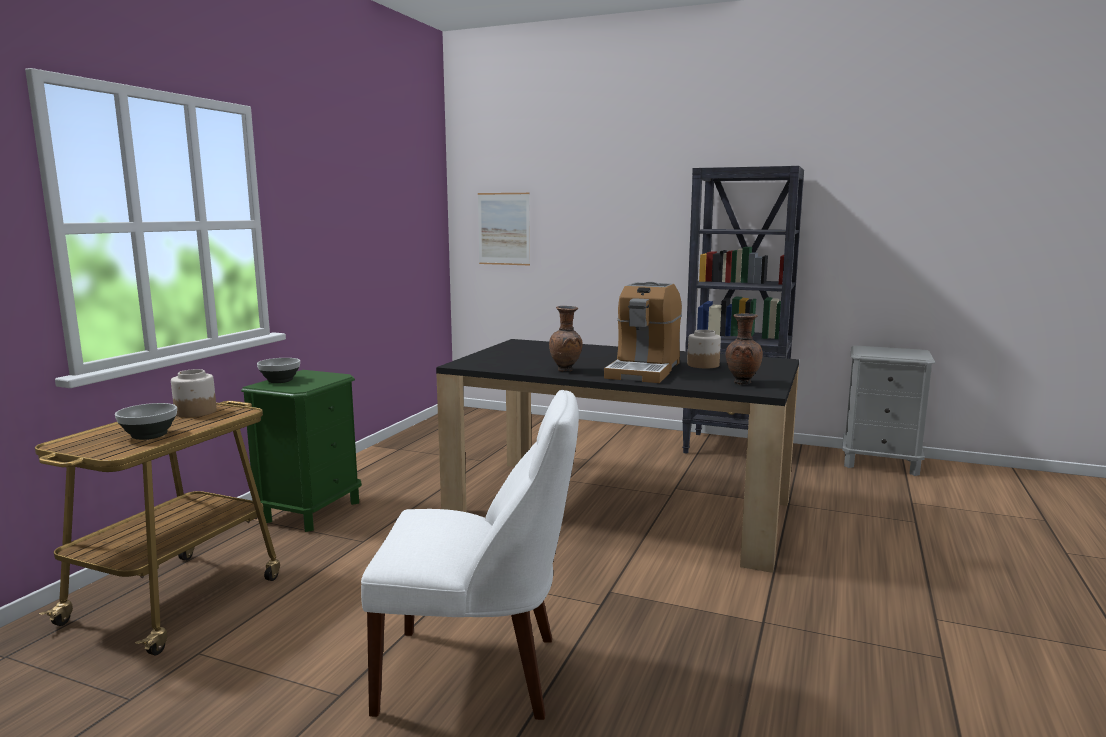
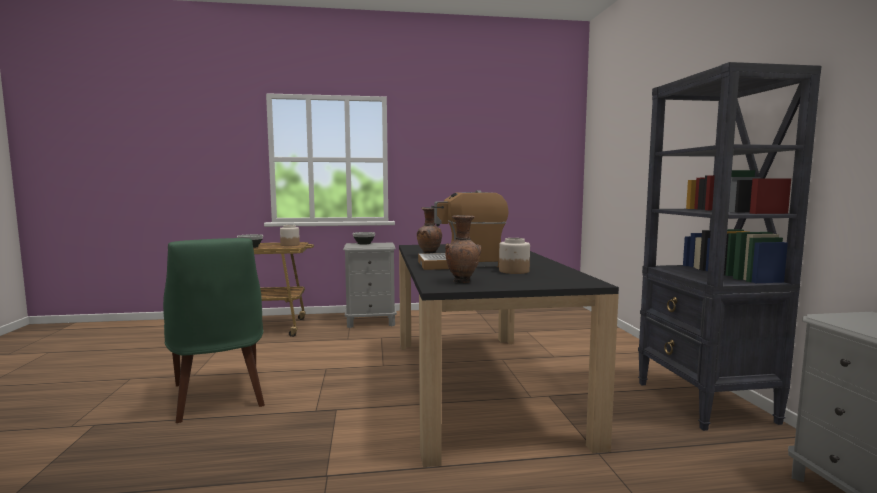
camera: 60 degrees right, 5 degrees down
(311, 511) = (371, 322): green nightstand -> grey nightstand
(478, 674) = (219, 397): white chair -> green chair
(504, 229) = (605, 166): picture -> none

